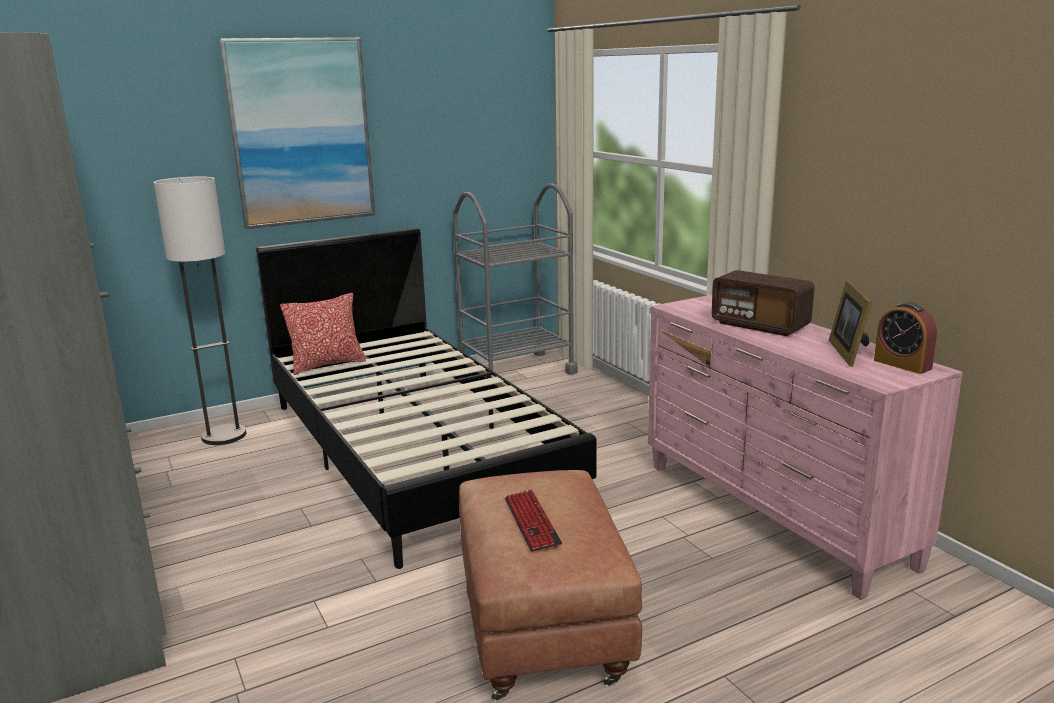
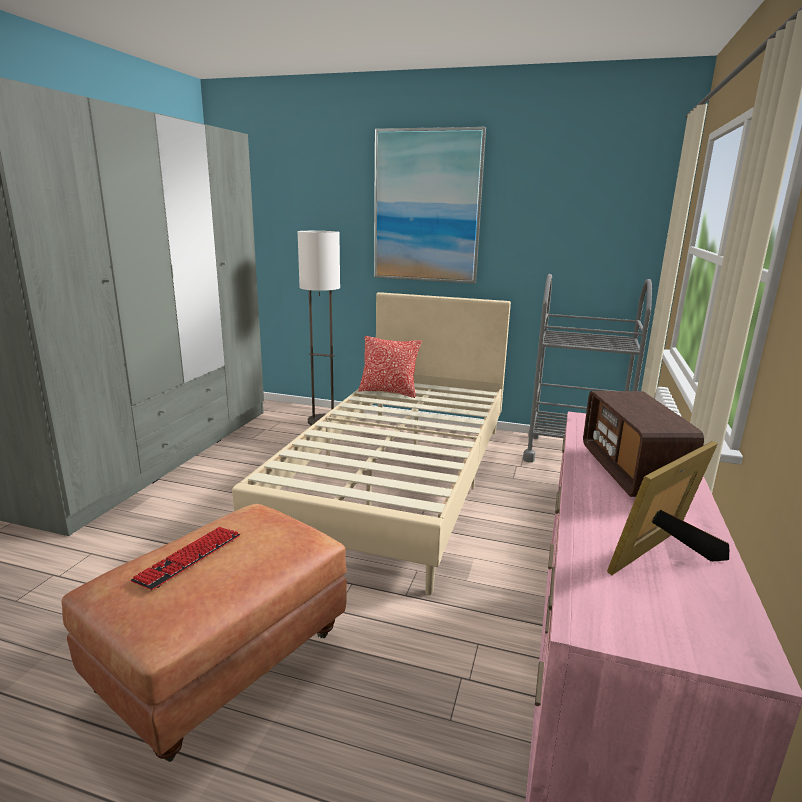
camera: 45 degrees right, 0 degrees up
(413, 450) = (398, 479): black bed -> beige bed
(902, 364) = (705, 617): alarm clock -> none

